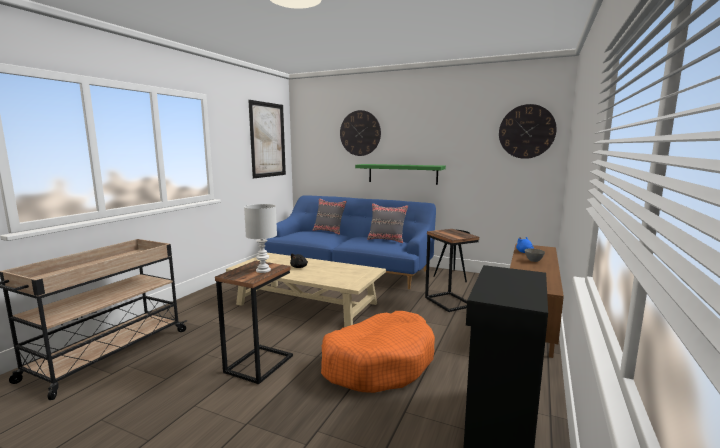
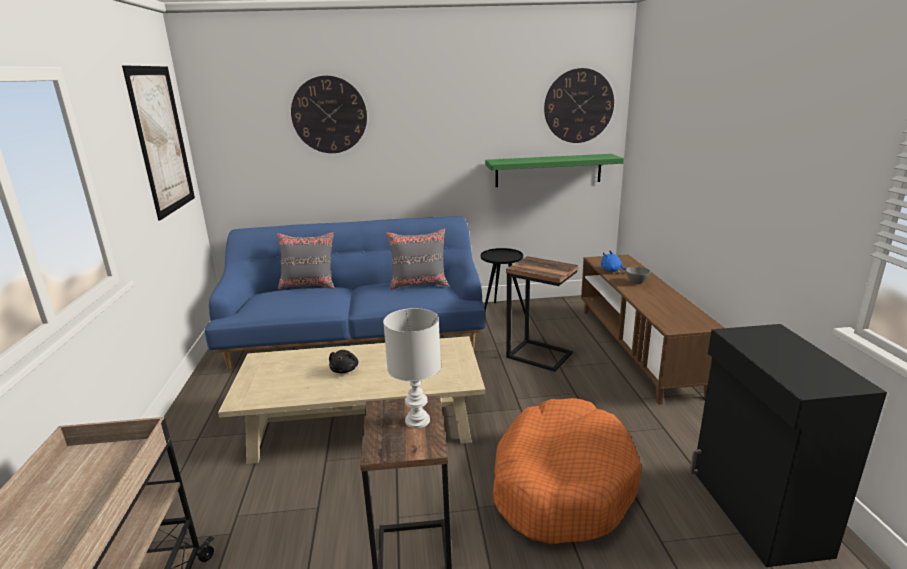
camera: 30 degrees left, 10 degrees up
(402, 173) = (408, 176): green shelf -> green shelf (548, 170)

